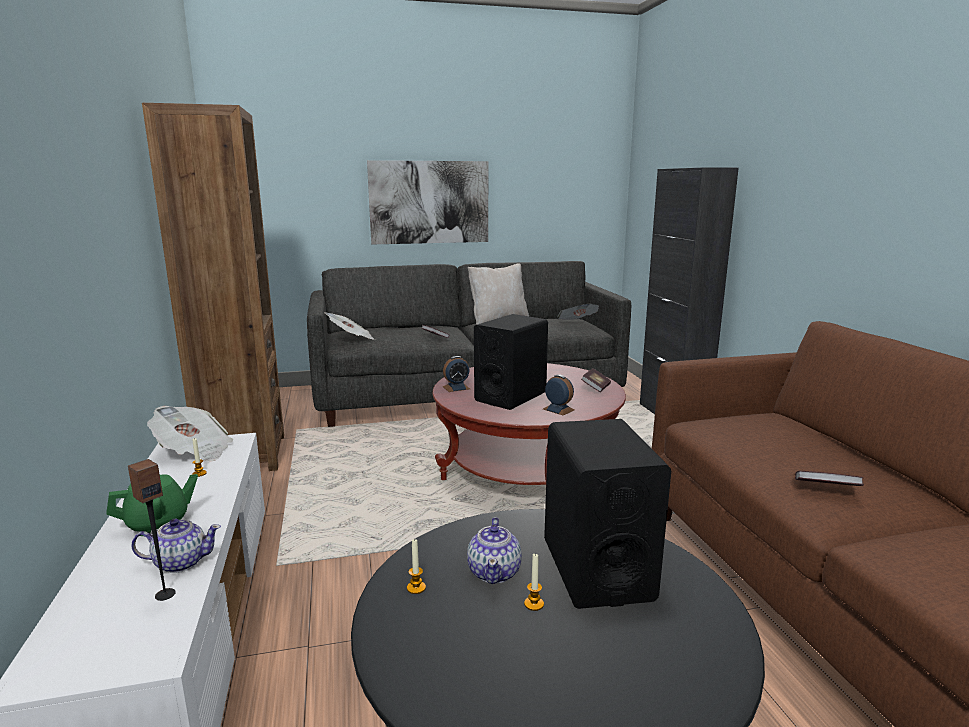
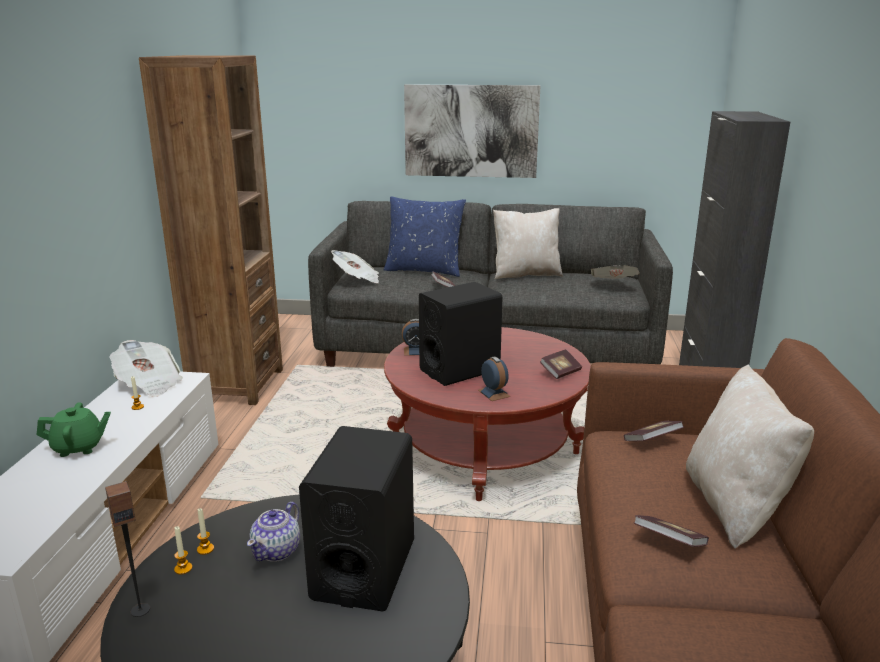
camera: 20 degrees right, 5 degrees up
(165, 594) = (43, 509): speaker -> speaker (140, 610)
(180, 562) = (70, 485): teapot -> none
(405, 328) = (424, 270): none -> blue pillow
(534, 604) = (282, 587): candle -> candle (183, 568)
(730, 421) = (652, 441): none -> book
(838, 456) = (735, 506): none -> beige pillow

